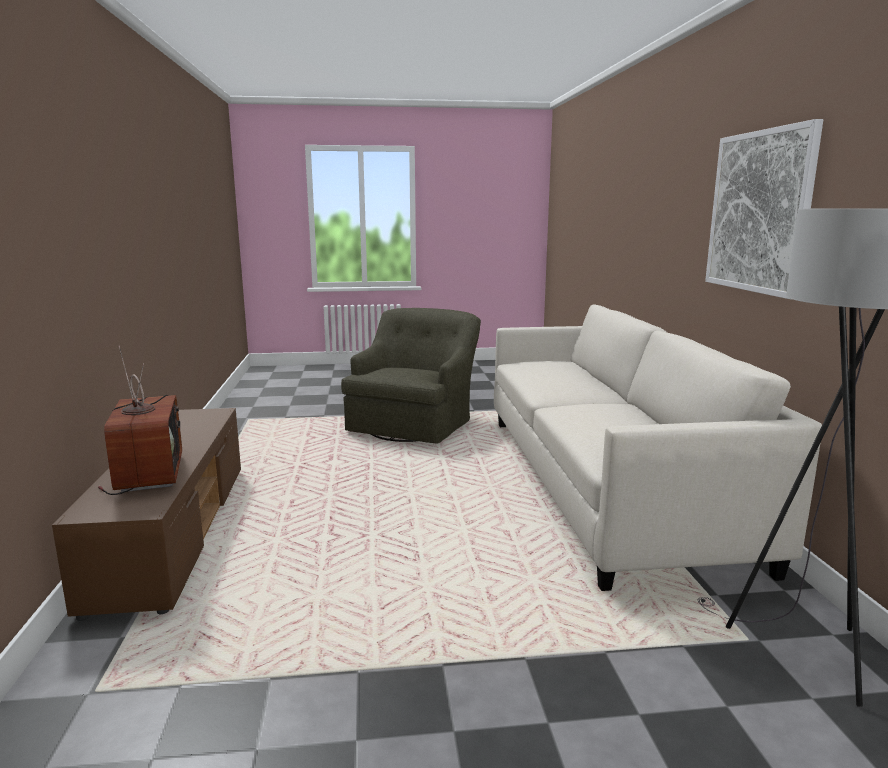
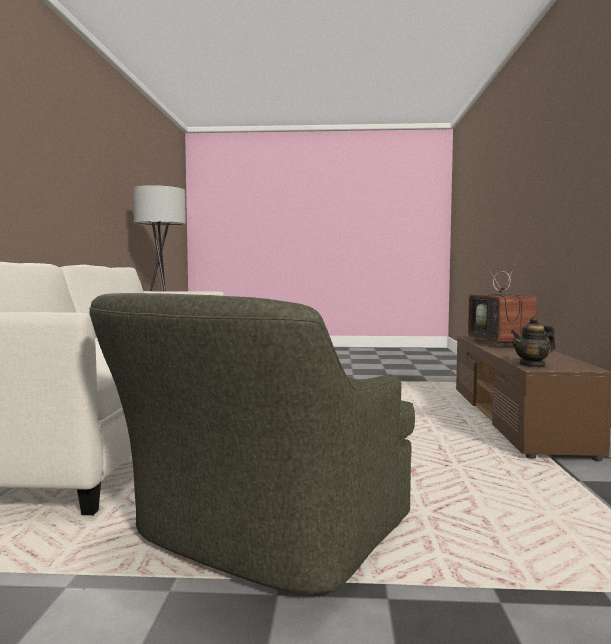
camera: 170 degrees left, 10 degrees down
(214, 416) = (532, 365): none -> teapot
(759, 212) = (50, 164): picture -> none

